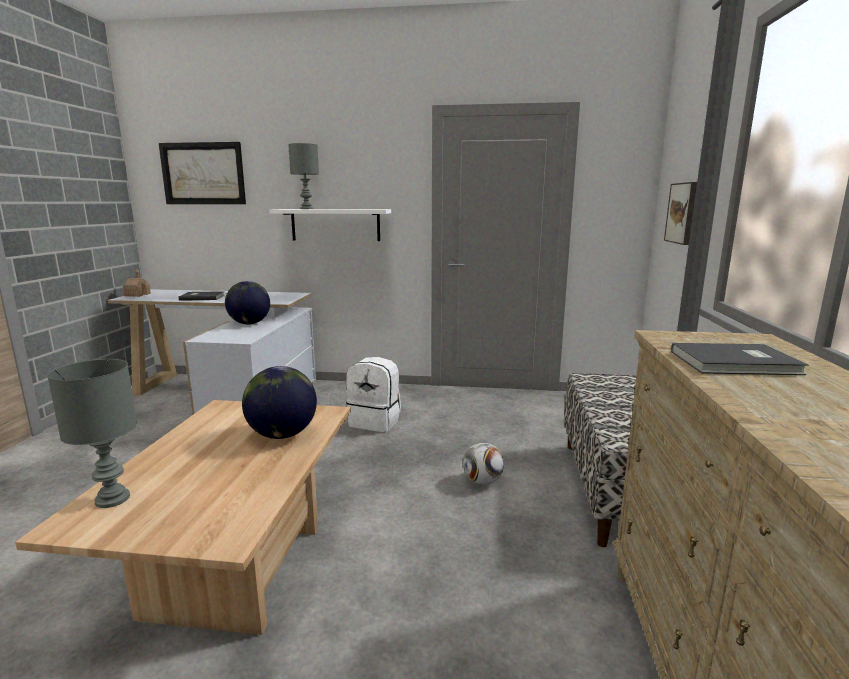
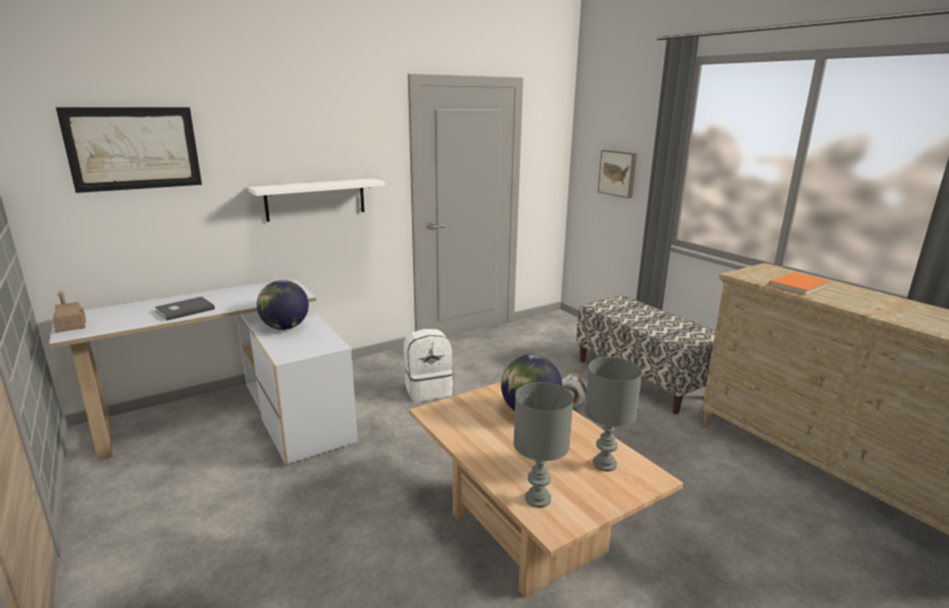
camera: 40 degrees left, 5 degrees up
(306, 209) = (291, 186): grey table lamp -> grey table lamp (604, 465)
(736, 363) = (800, 286): grey book -> orange book

